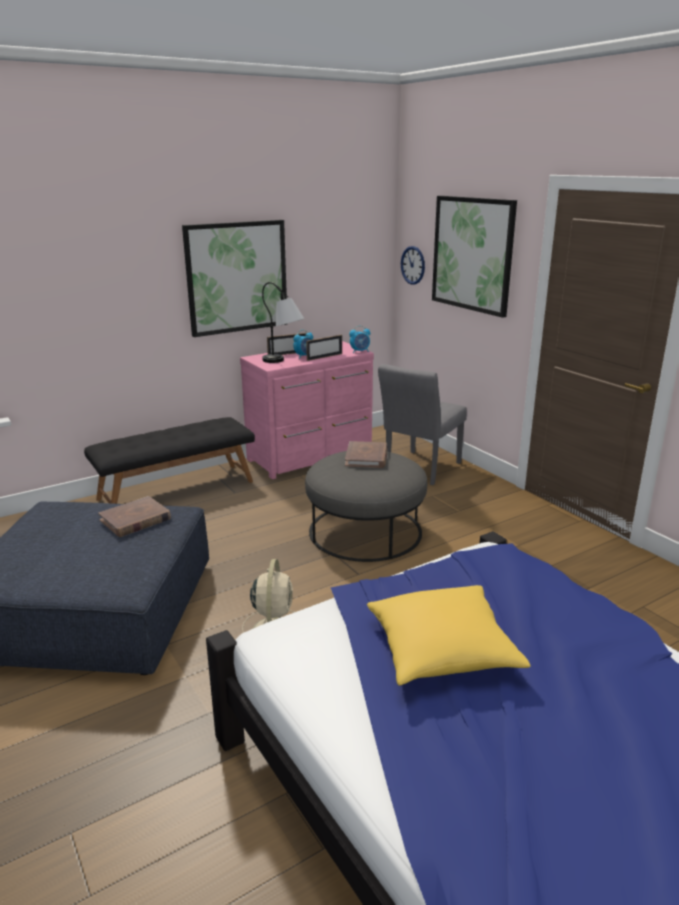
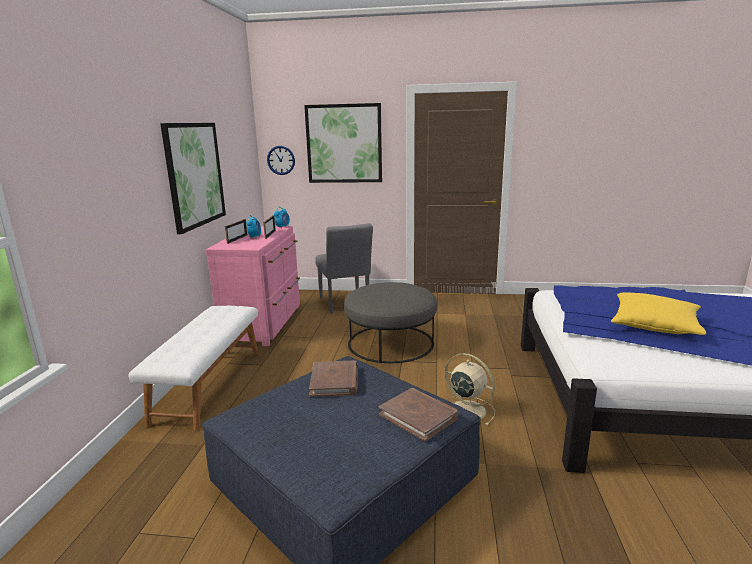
camera: 50 degrees left, 5 degrees down
(176, 490) = (208, 385): black bench -> white bench
(283, 362) = (253, 243): table lamp -> none
(366, 457) = (378, 288): brown book -> brown book (418, 416)

